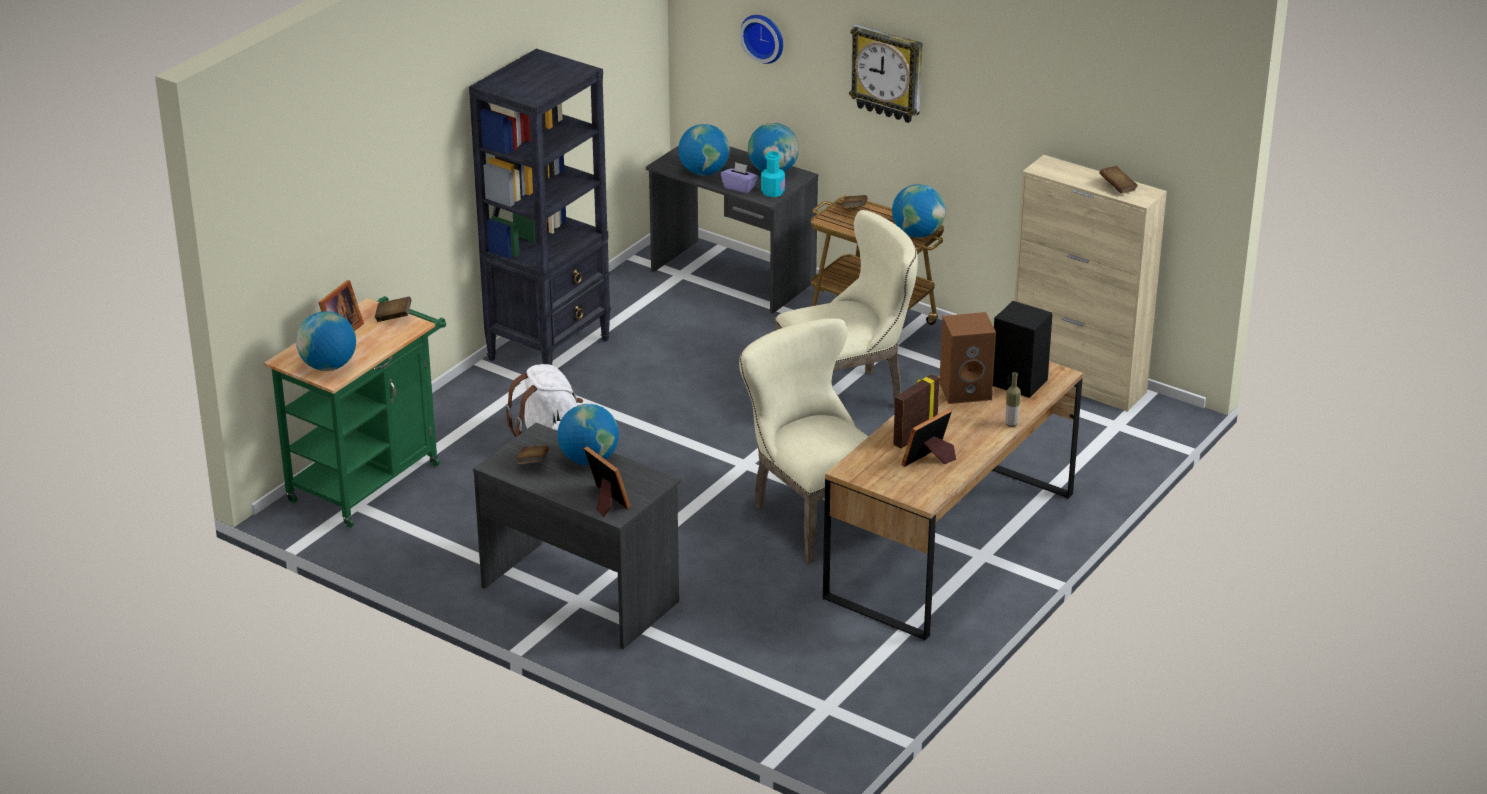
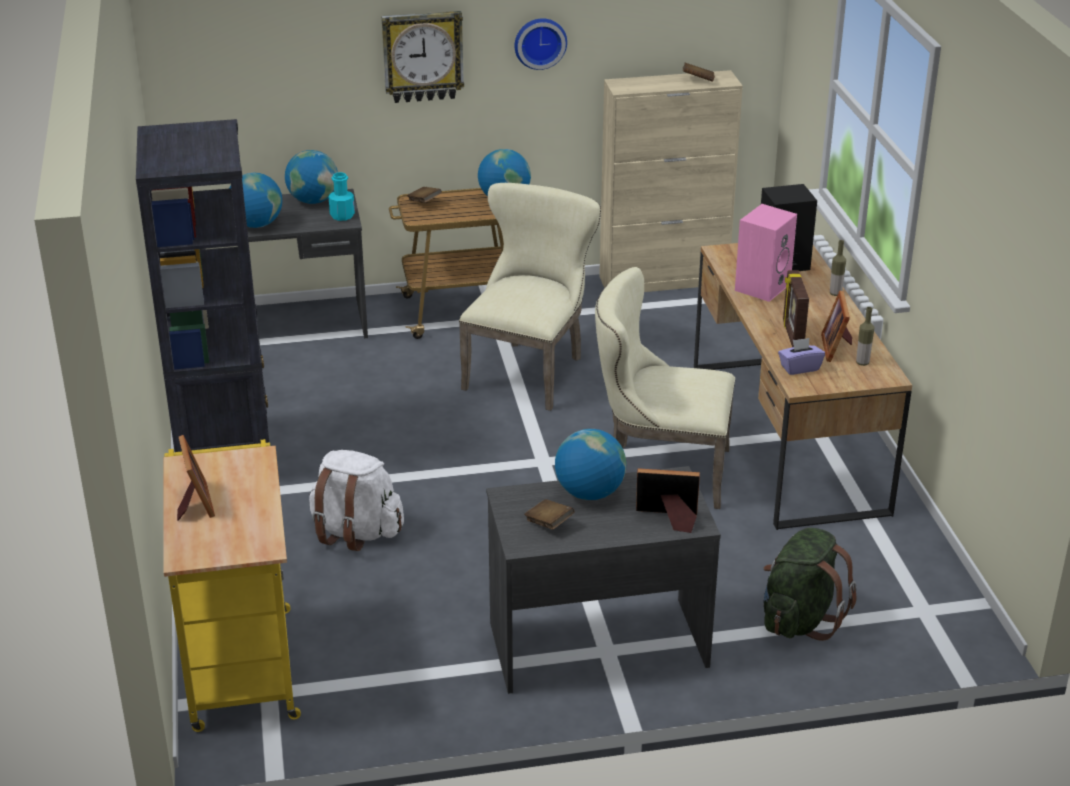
camera: 45 degrees left, 0 degrees up
(328, 366) = (240, 539): globe -> none
(370, 477) = (240, 660): green cart -> yellow cart
(393, 317) = (224, 460): brown book -> none
(732, 659) = (800, 619): none -> green backpack
(739, 187) = (308, 223): purple tissue box -> purple tissue box (799, 368)
(764, 37) = (270, 66): wall clock -> wall clock (539, 42)
(926, 480) = (862, 363): none -> bottle
(966, 390) = (762, 286): brown speaker -> pink speaker

